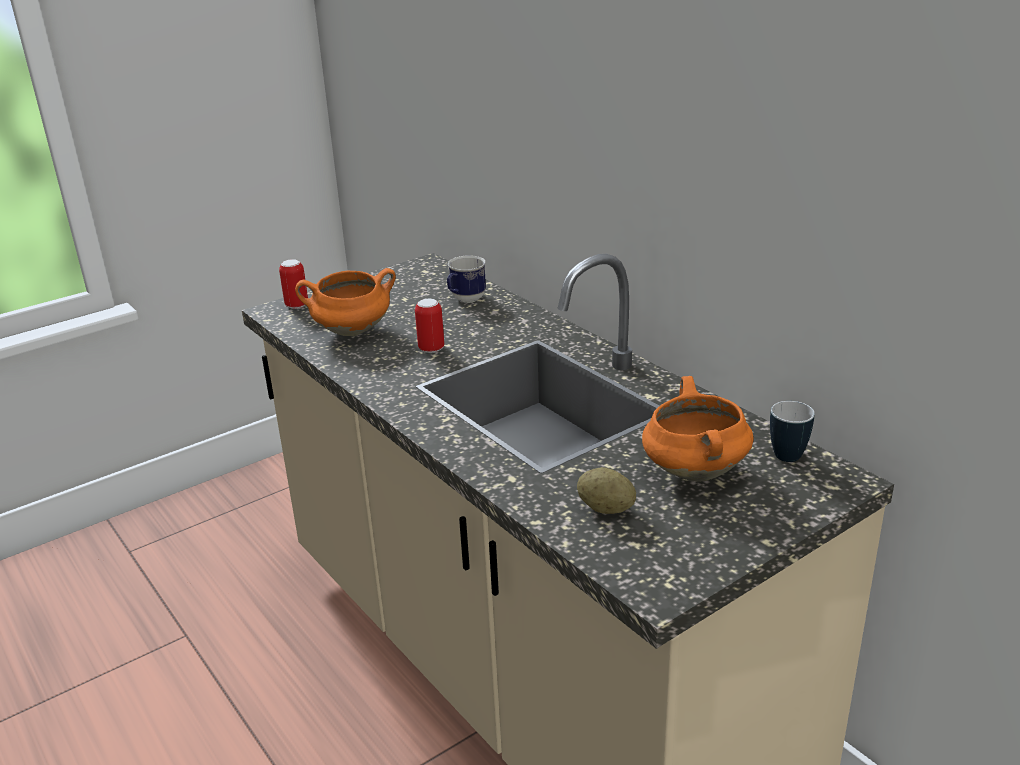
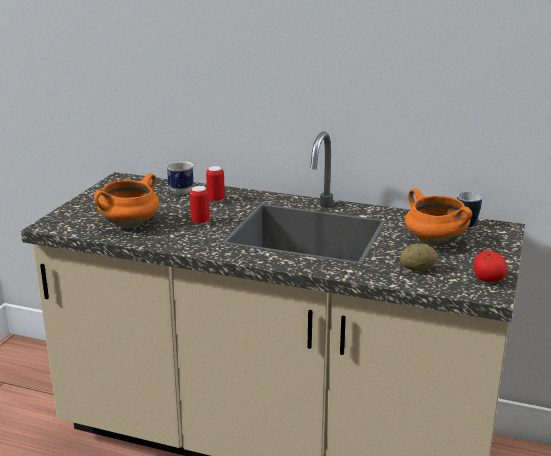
camera: 35 degrees left, 5 degrees down
(297, 305) = (62, 219): can -> can (216, 200)
(687, 563) = (487, 279): none -> tomato

